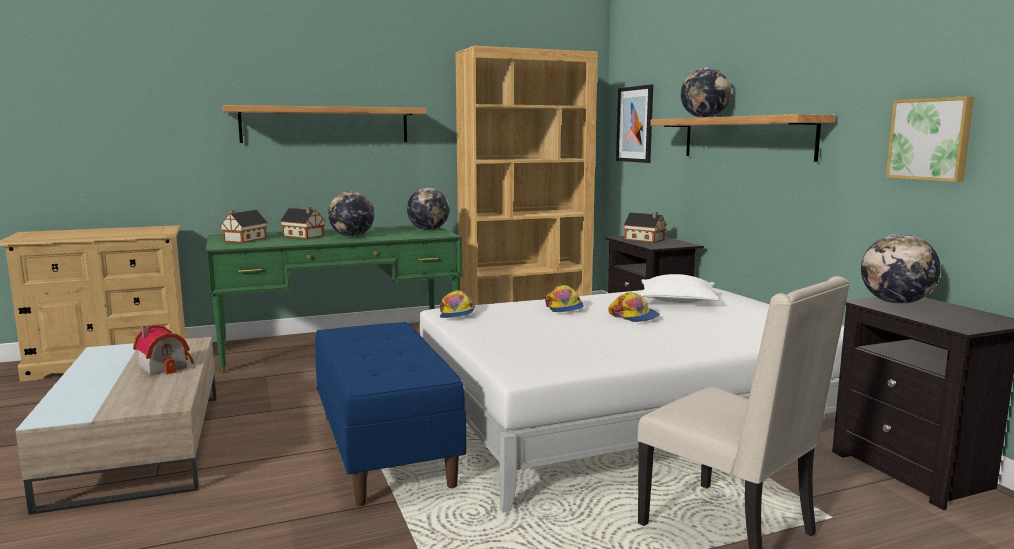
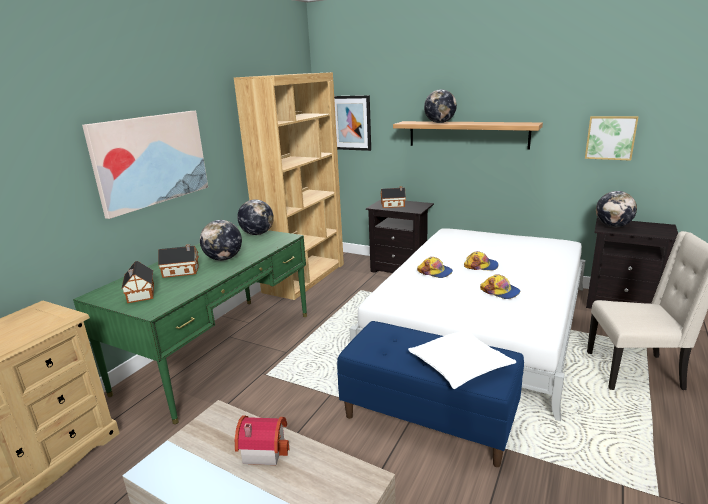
camera: 40 degrees left, 10 degrees up
(325, 125) = (151, 160): shelf -> picture
(456, 313) = (391, 301): cap -> cap (500, 291)
(677, 300) = (464, 245): white pillow -> white pillow (460, 365)

